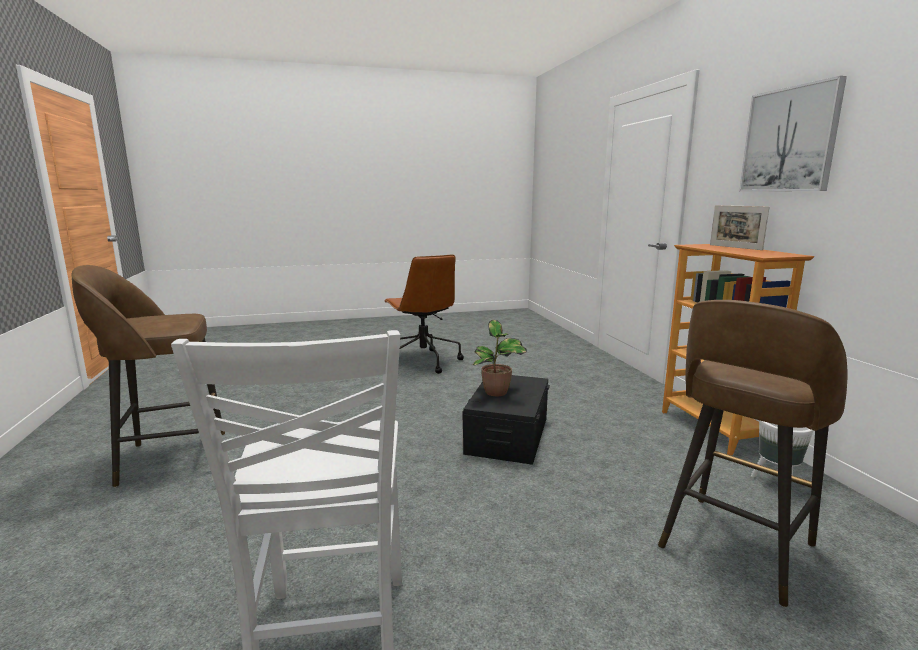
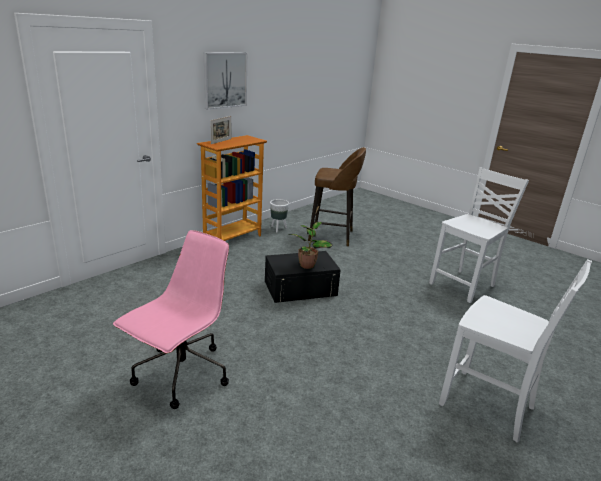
camera: 125 degrees left, 10 degrees up
(169, 458) = (488, 406): brown stool -> white chair
(423, 361) = (181, 375): brown office chair -> pink office chair

